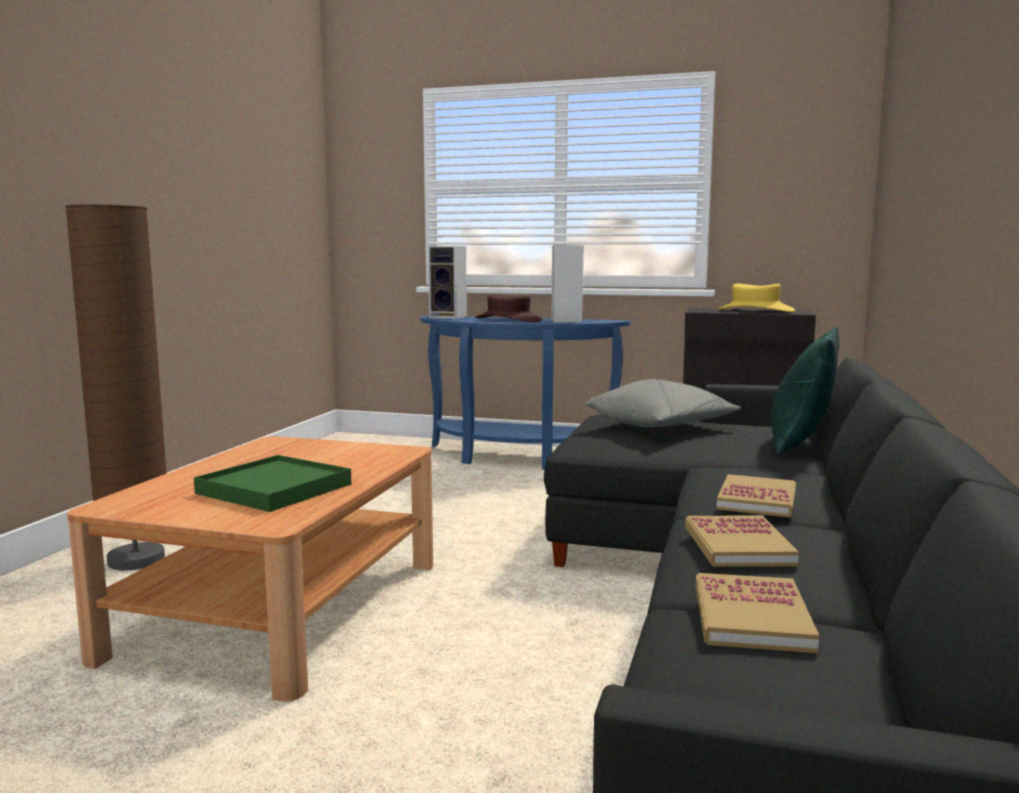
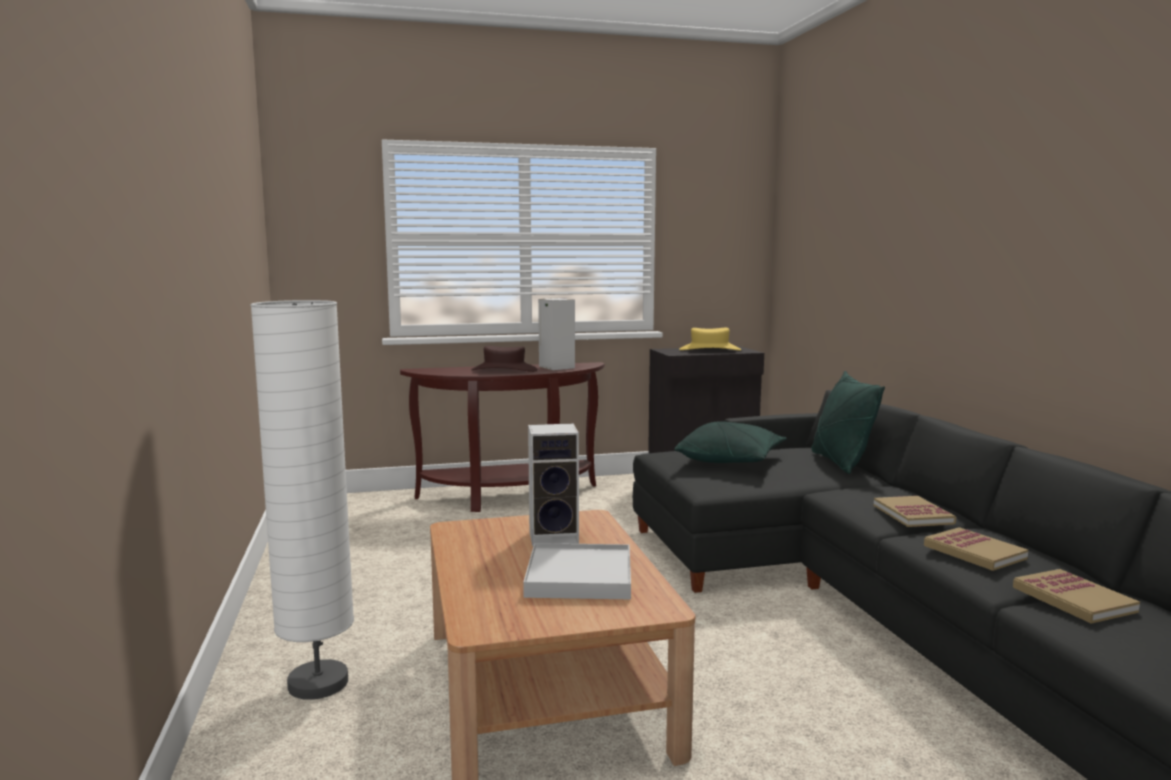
camera: 30 degrees left, 0 degrees up
(136, 560) = (318, 683): brown floor lamp -> white floor lamp
(274, 489) = (579, 577): green tray -> white tray
(449, 317) = (436, 370): speaker -> speaker (555, 537)
(515, 458) = (510, 498): blue console table -> brown console table
(661, 427) = (730, 461): grey pillow -> green pillow

